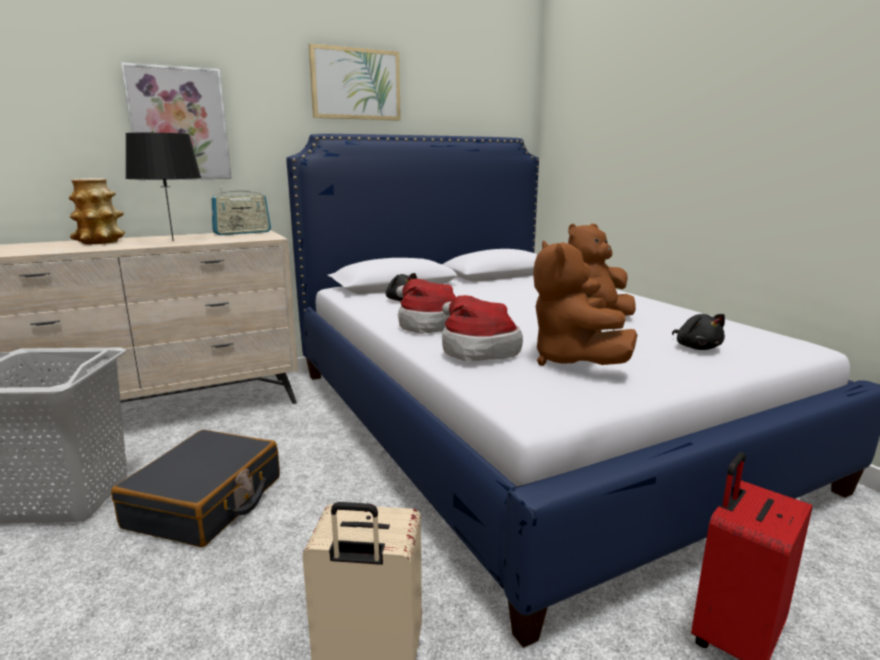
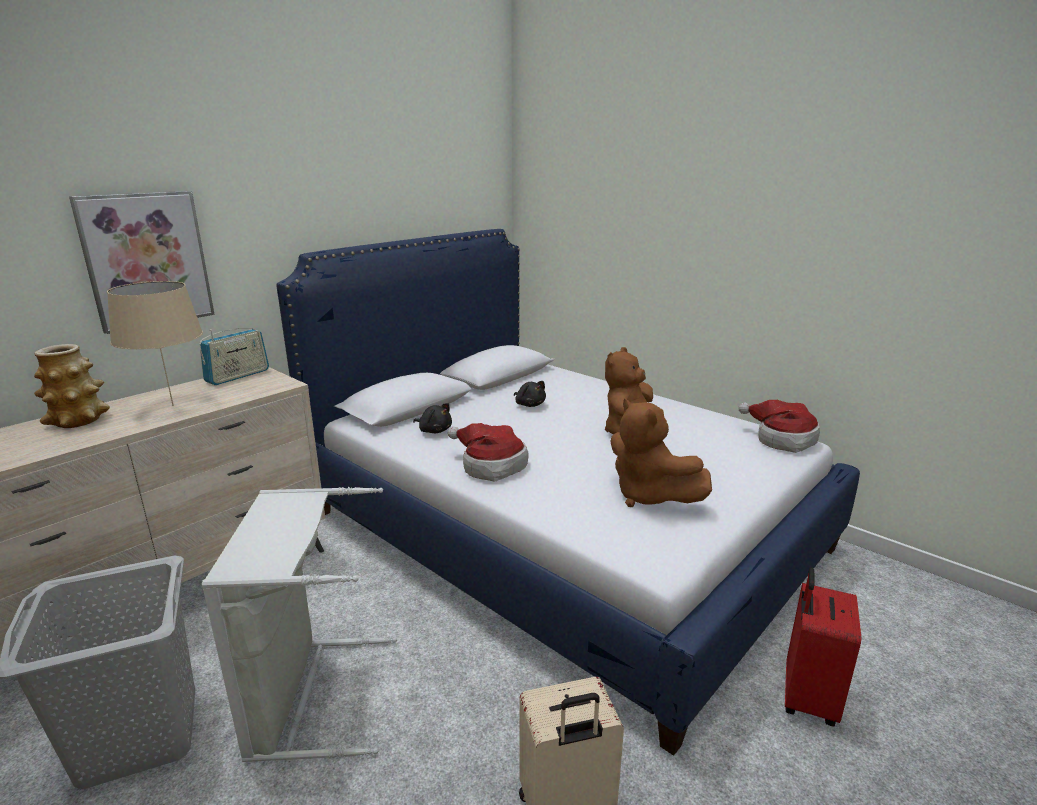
camera: 20 degrees left, 5 degrees up
(173, 240) = (173, 405): black table lamp -> beige table lamp
(206, 502) = (308, 696): black suitcase -> grey laundry basket
(355, 84) = (338, 189): picture -> none
(476, 349) = (563, 496): hat -> hat (781, 439)
(697, 347) = (729, 458): black plush toy -> black plush toy (529, 404)

